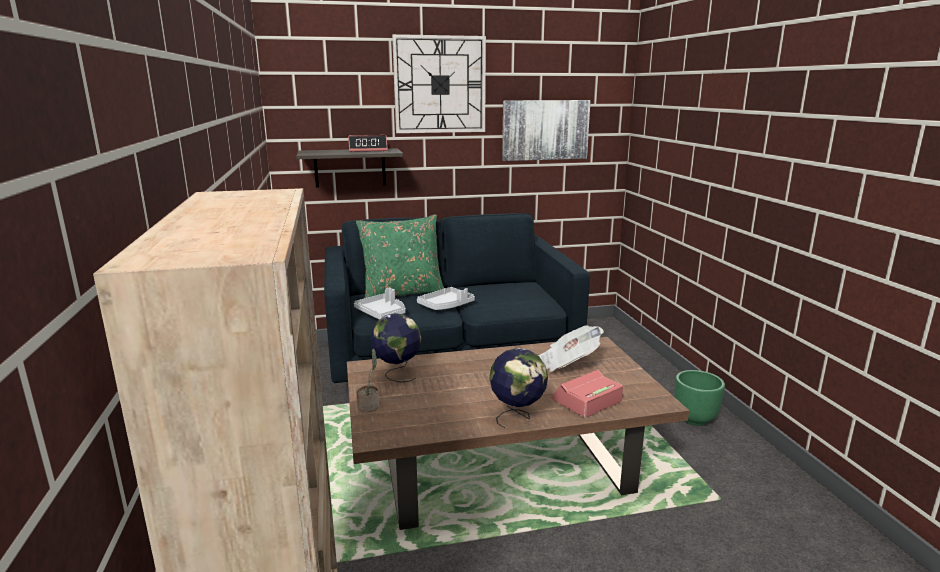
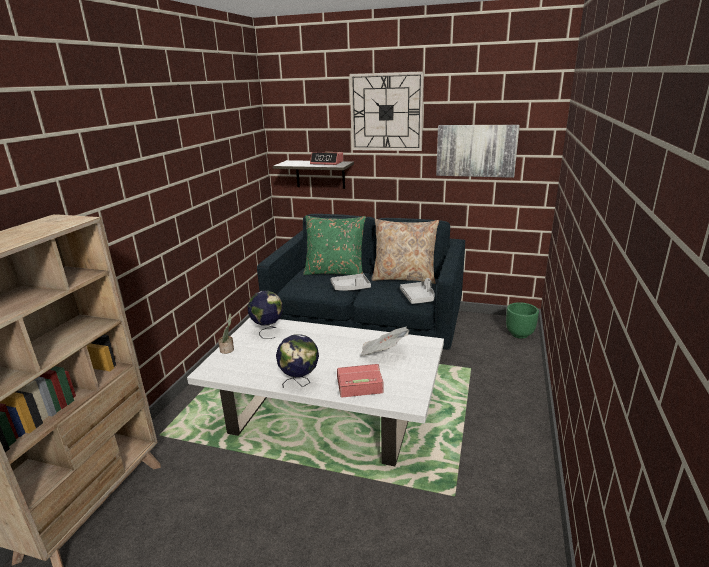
camera: 30 degrees right, 5 degrees up
(382, 313) = (303, 285): grey tray -> grey tray (418, 297)
(494, 286) = (404, 278): none -> beige pillow
(503, 463) = (328, 413): brown coffee table -> white coffee table
(695, 419) = (509, 427): green planter -> green planter (519, 334)

